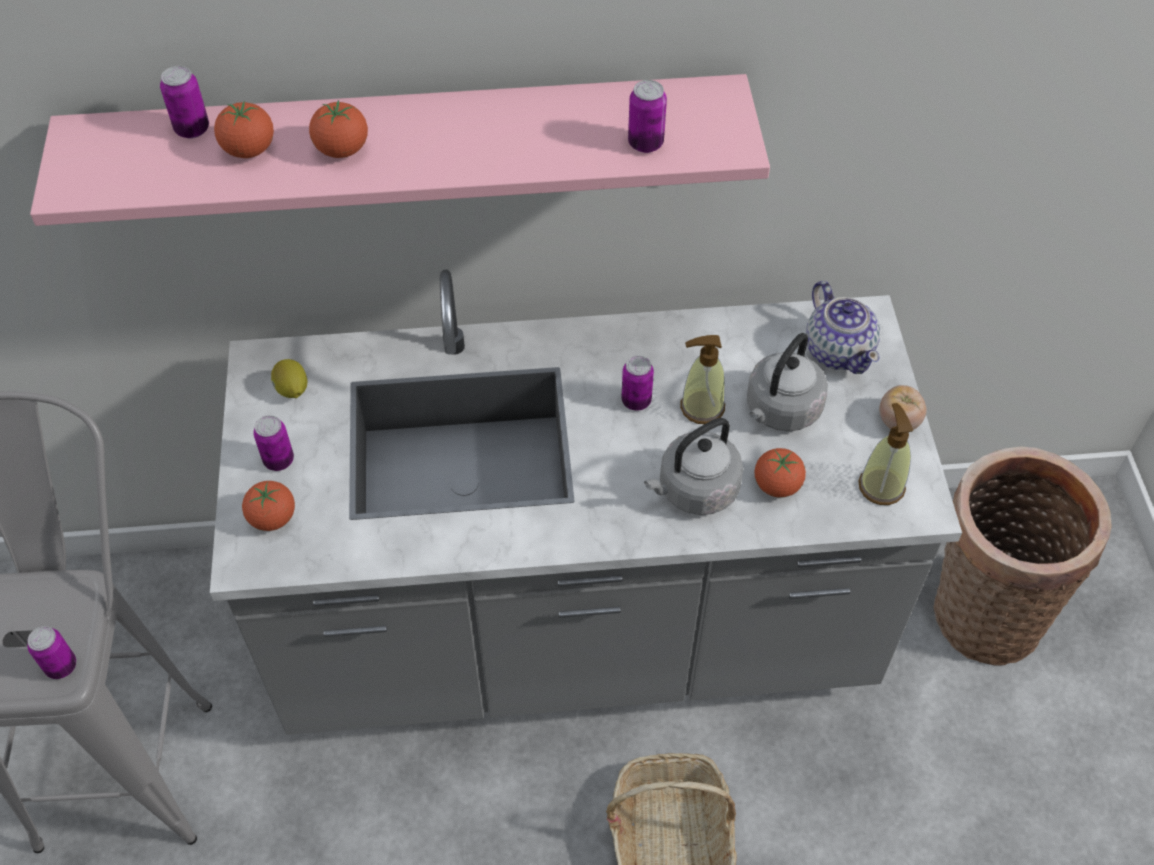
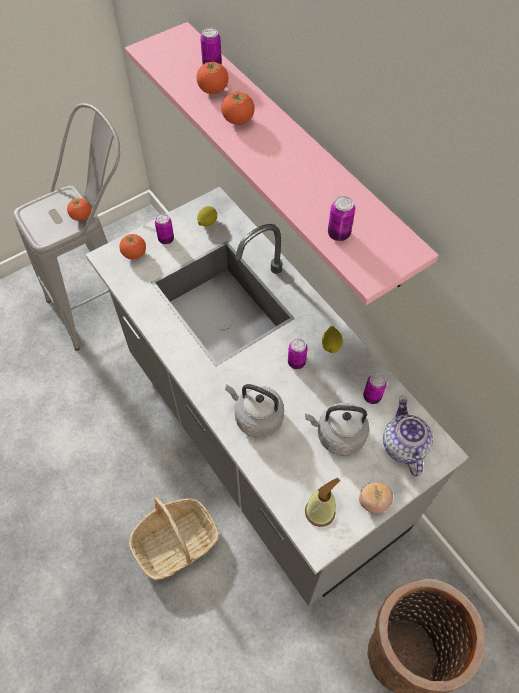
camera: 60 degrees right, 5 degrees up
(61, 666) = (48, 234): can -> can (372, 396)
(635, 348) = (331, 345): none -> lemon
(701, 407) = (313, 395): soap dispenser -> none
(777, 485) = (285, 456): tomato -> tomato (81, 216)
(838, 350) = (403, 446): teapot -> teapot turned 135 degrees clockwise

